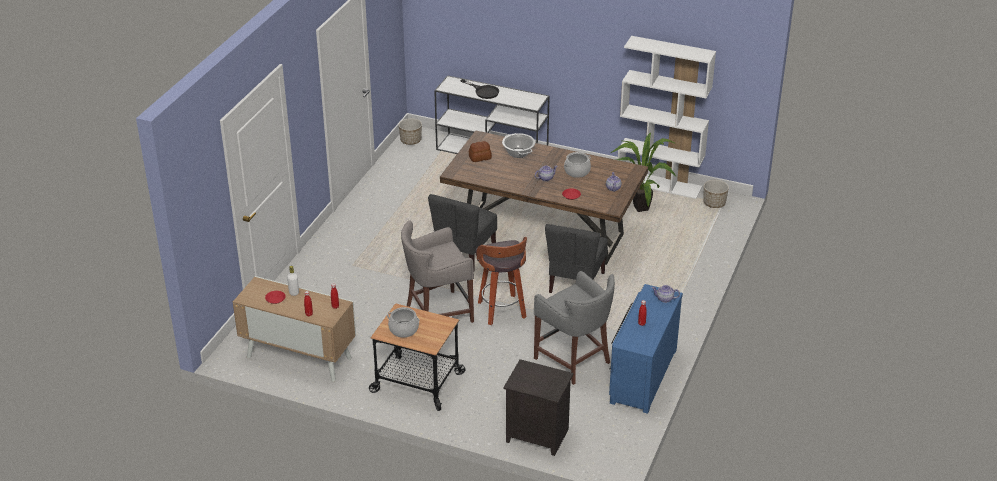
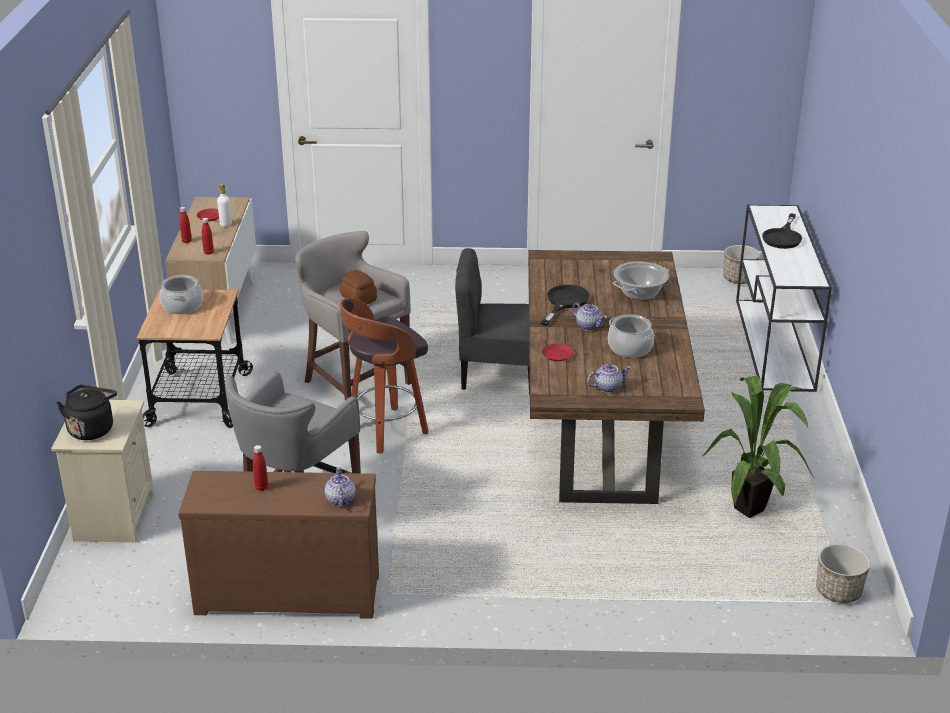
camera: 70 degrees right, 5 degrees down
(479, 157) = (600, 267): bread -> bread (359, 298)
(514, 179) = (564, 302): none -> black frying pan
(536, 436) = (113, 516): black nightstand -> beige nightstand
(543, 383) = (92, 429): none -> black kettle
(575, 283) = (493, 482): grey chair -> none
(641, 375) = (288, 591): blue dresser -> brown dresser
(659, 184) = (840, 517): white bookcase -> none

